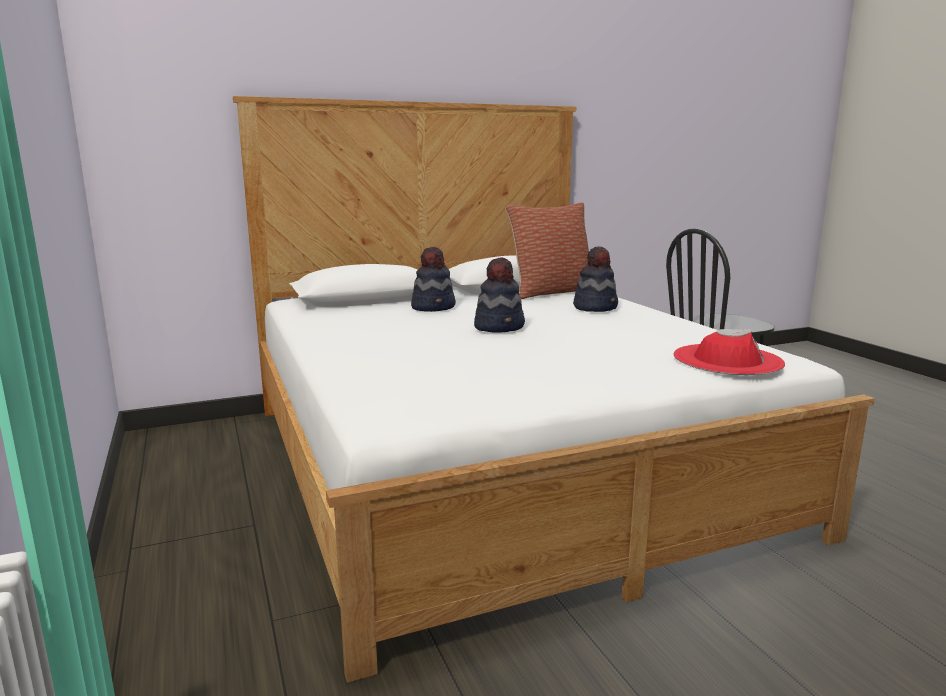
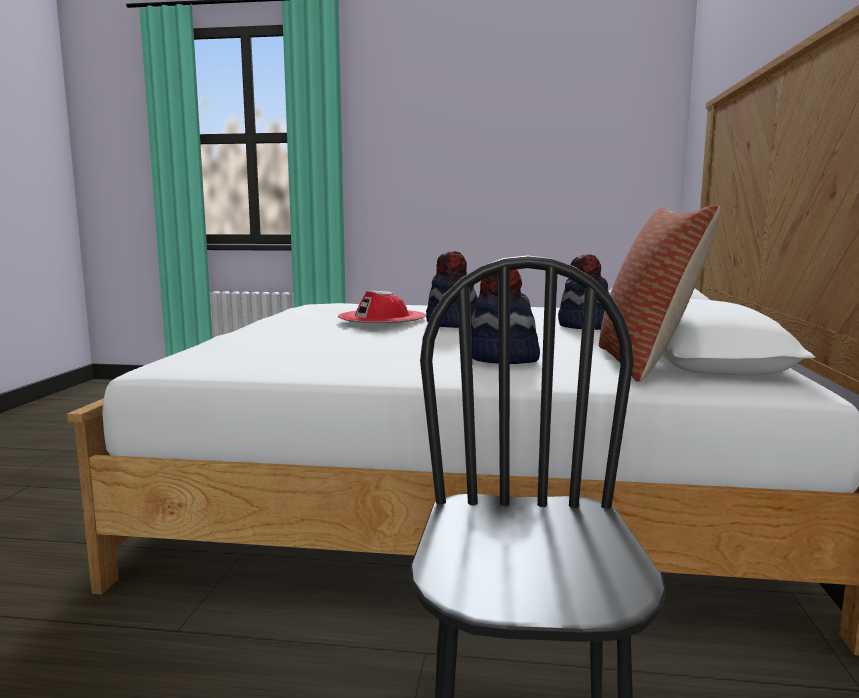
camera: 120 degrees right, 5 degrees down
(727, 360) = (221, 348): red hat -> red hat (382, 317)

